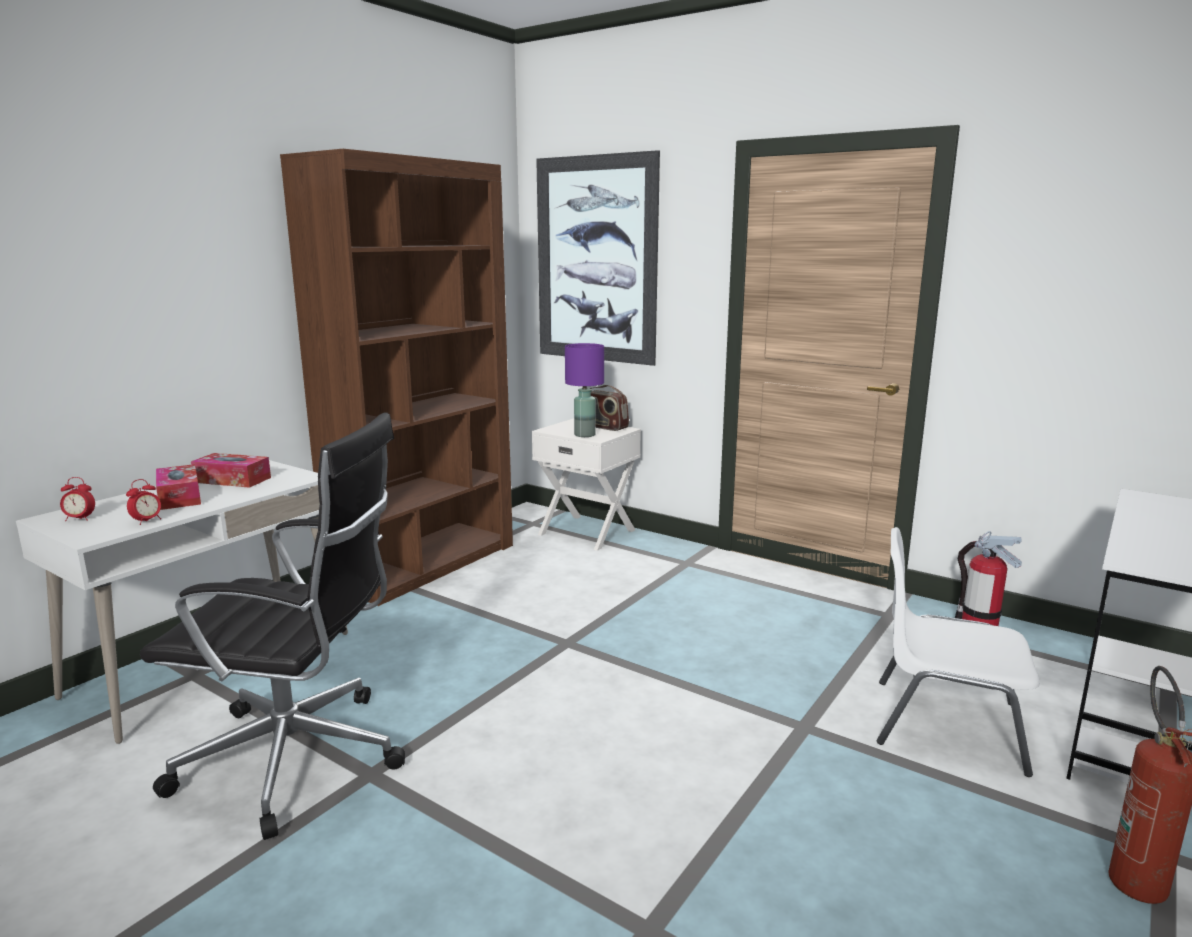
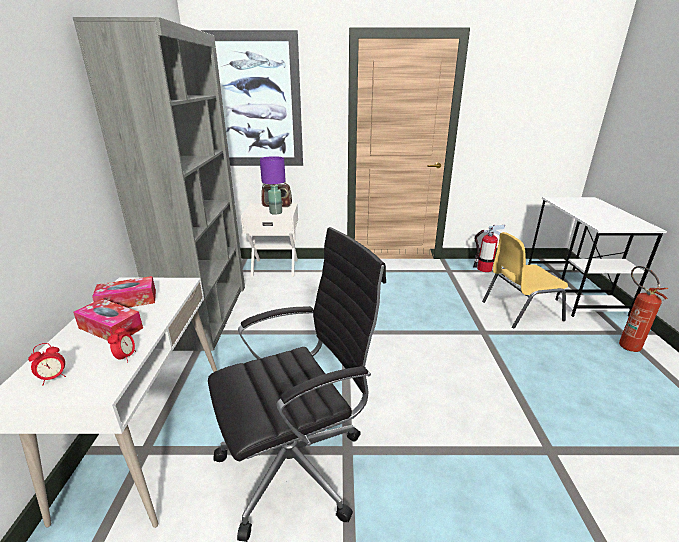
camera: 35 degrees left, 10 degrees up
(425, 564) = (207, 314): brown bookcase -> grey bookcase
(944, 723) = (519, 310): white chair -> yellow chair

